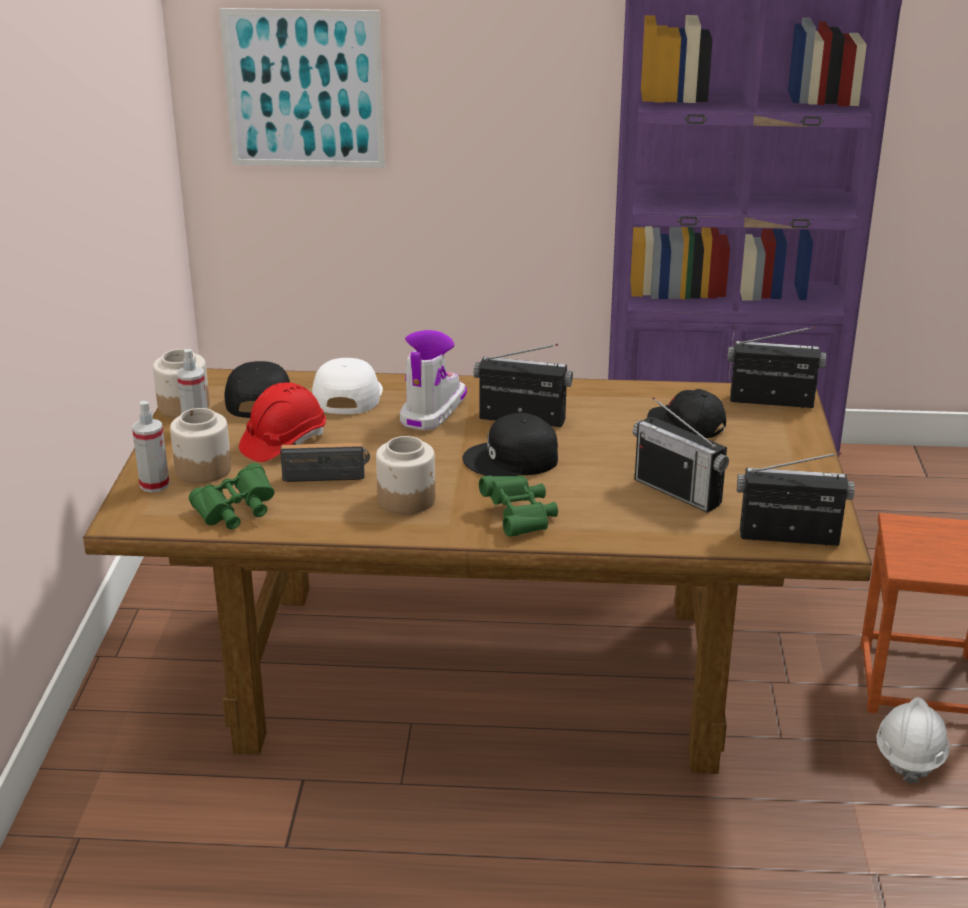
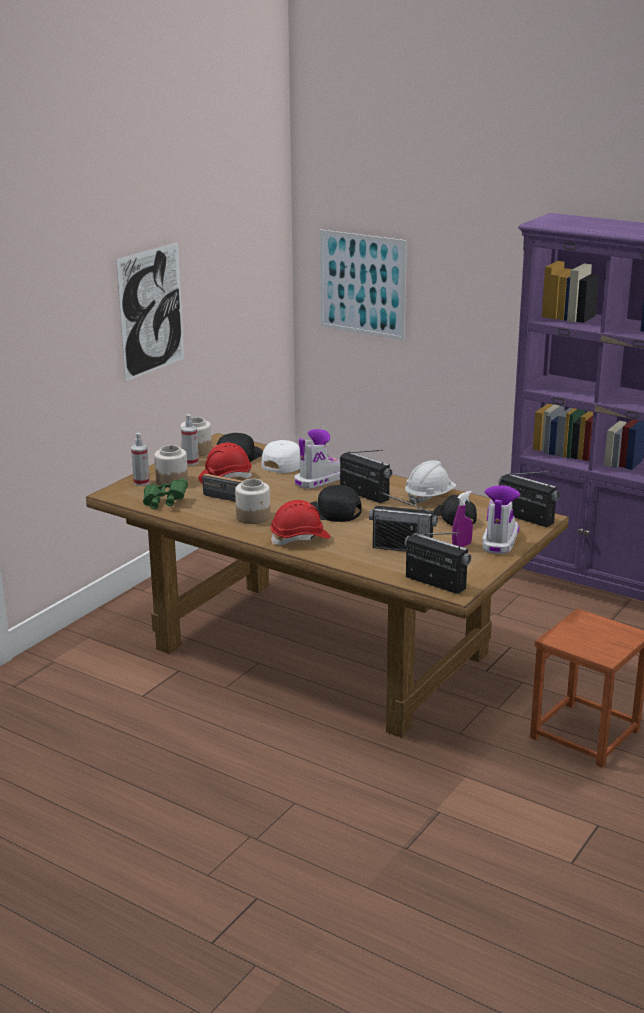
camera: 30 degrees right, 5 degrees down
(59, 180) = (151, 311): none -> picture
(520, 517) = (300, 538): green binoculars -> red hard hat
(677, 492) = (402, 548): radio -> radio turned 60 degrees counterclockwise
(748, 466) = (461, 546): none -> purple spray bottle
(784, 445) = (499, 541): none -> boot
(909, 756) = (529, 766): white hard hat -> white hard hat (429, 497)

